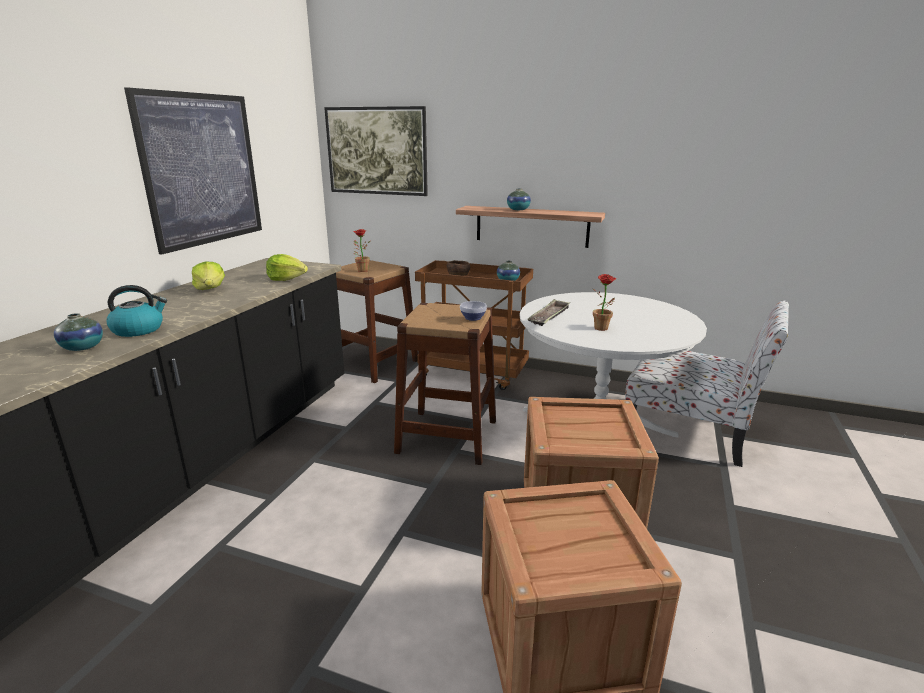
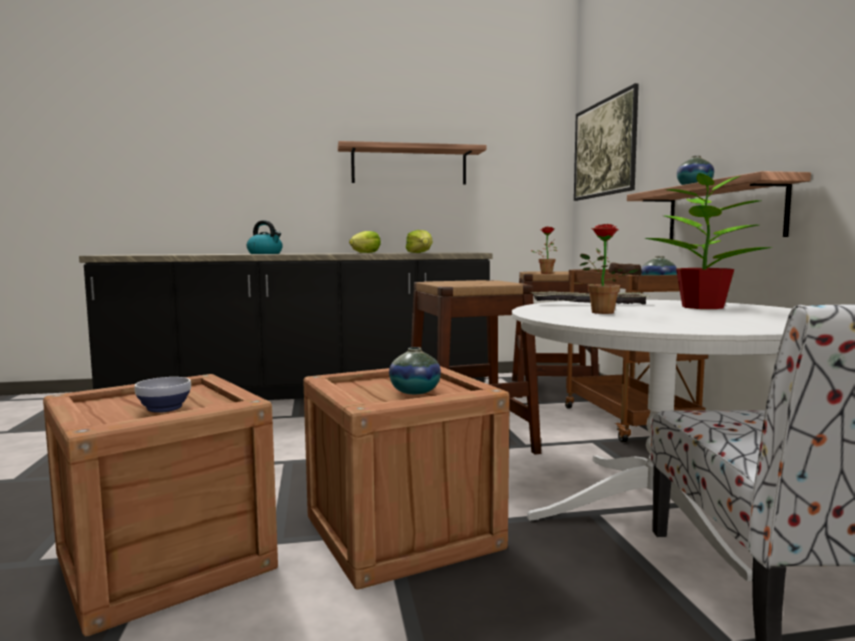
camera: 60 degrees right, 15 degrees down
(82, 347) = (226, 254): vase -> vase (415, 392)
(202, 170) = (409, 166): picture -> shelf
(472, 318) = (480, 284): bowl -> bowl (164, 408)
(595, 304) = (703, 307): none -> potted plant

